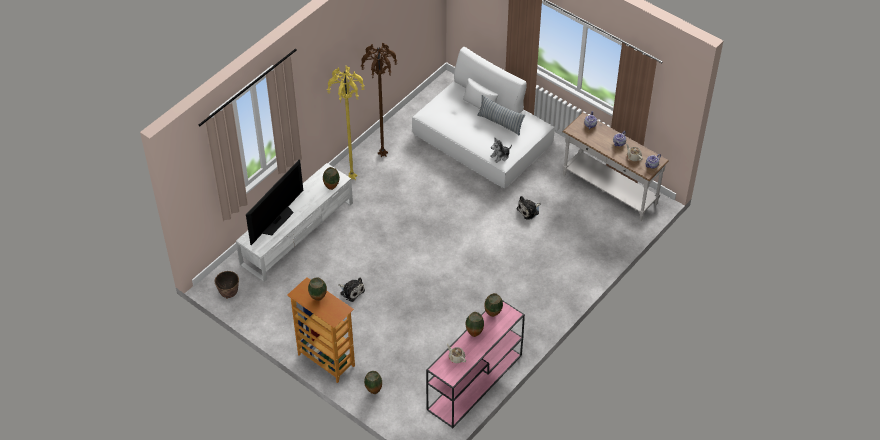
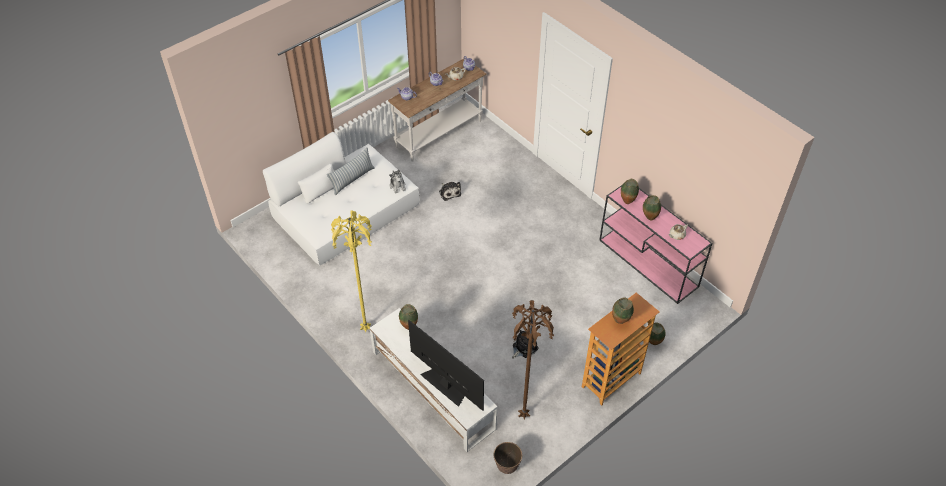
camera: 80 degrees left, 0 degrees up
(383, 155) = (341, 297): brown floor lamp -> brown floor lamp (524, 415)

